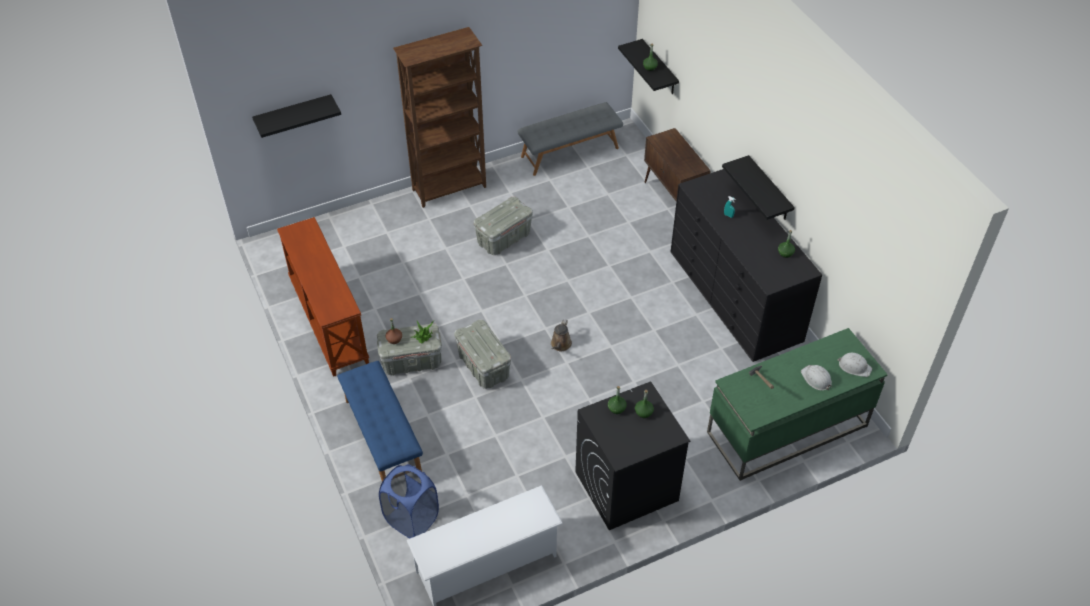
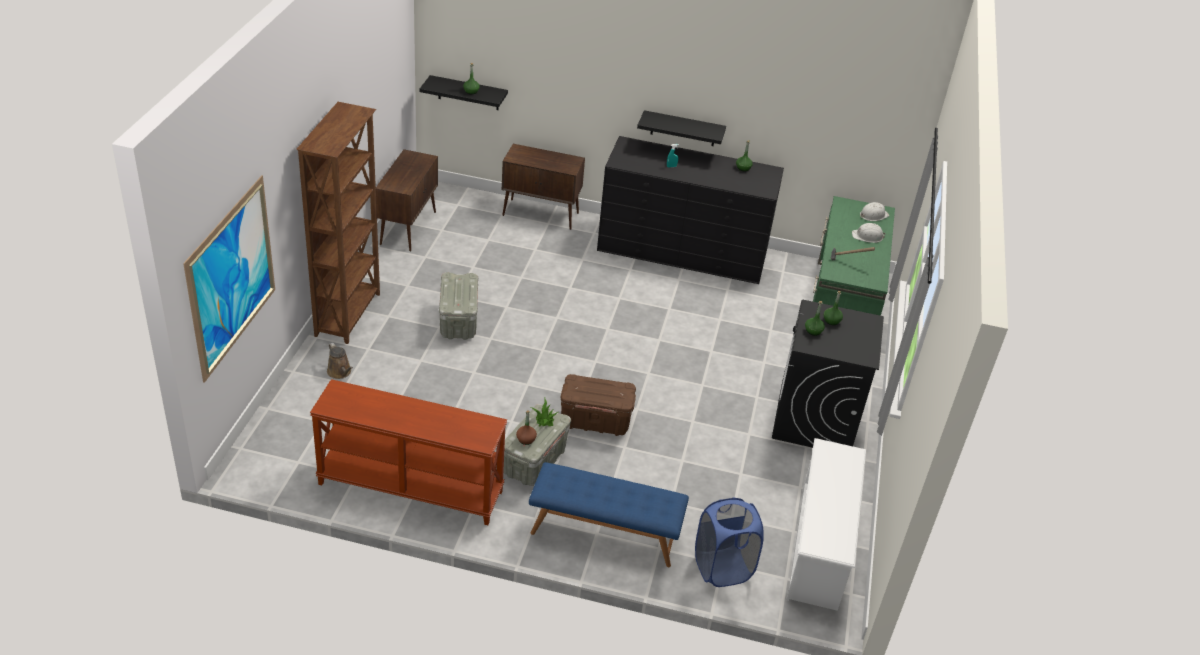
camera: 55 degrees left, 10 degrees down
(294, 114) = (232, 277): black shelf -> picture
(483, 366) = (595, 421): grey storage box -> brown storage box
(560, 345) = (624, 365): brown watering can -> brown watering can (340, 372)
(569, 152) = (408, 228): grey bench -> brown cabinet

